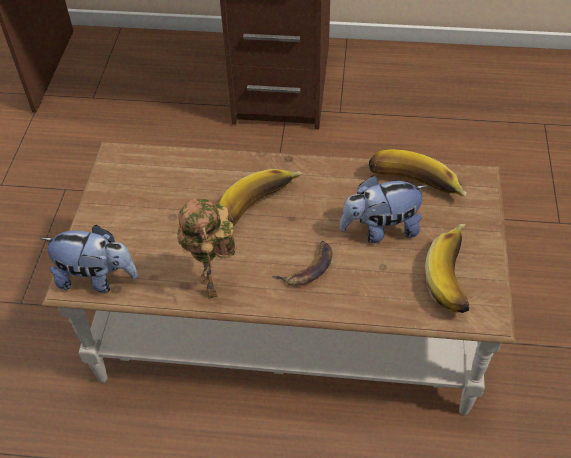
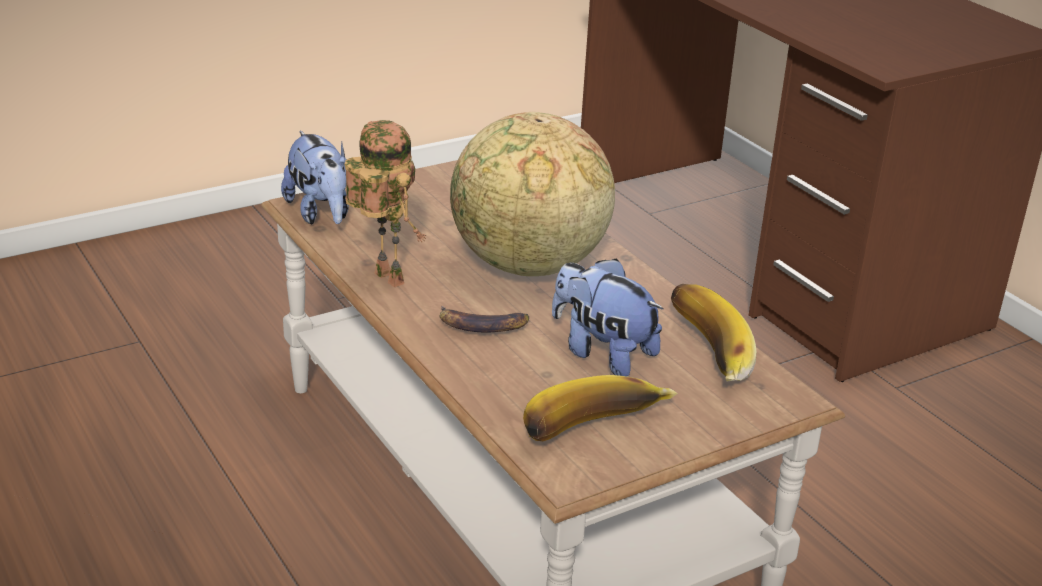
camera: 50 degrees right, 20 degrees down
(213, 288) = (383, 278): toy robot -> toy robot turned 105 degrees clockwise
(260, 208) = (528, 266): banana -> globe

